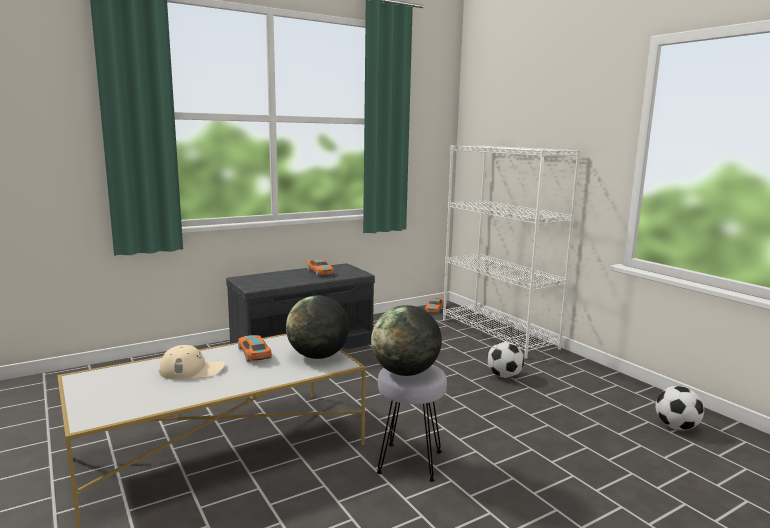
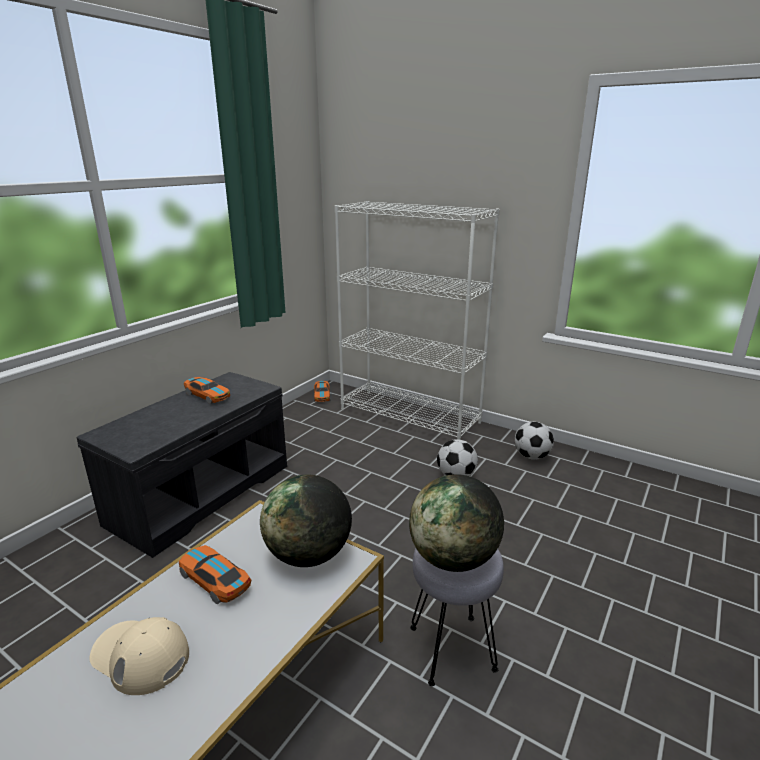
camera: 25 degrees left, 10 degrees up
(192, 370) = (140, 656): beige cap -> beige cap turned 120 degrees counterclockwise
(676, 427) = (642, 498): football -> football (531, 456)

